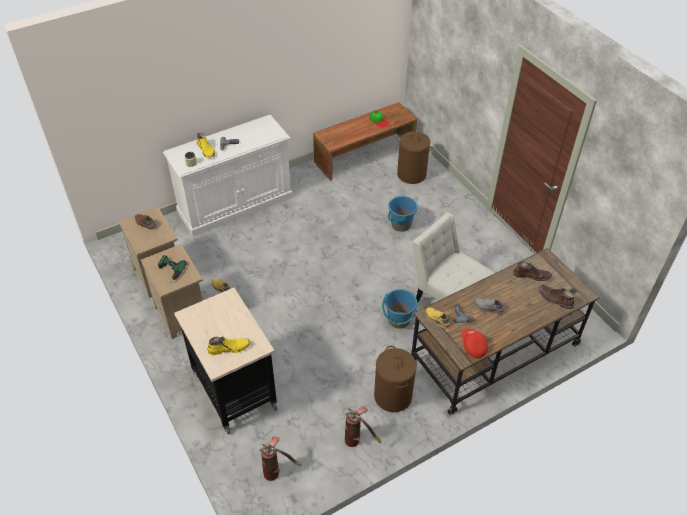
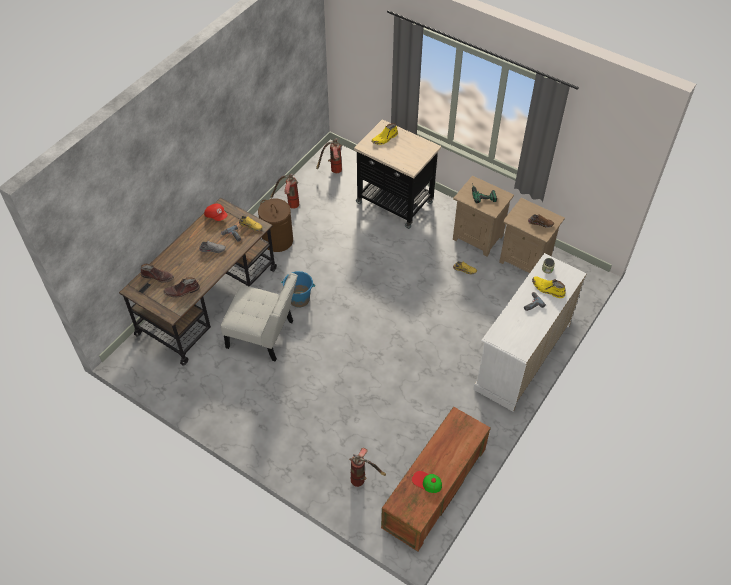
camera: 155 degrees right, 5 degrees up
(401, 224) = (343, 400): blue bucket -> none
(412, 174) = (363, 478): brown laundry basket -> fire extinguisher

